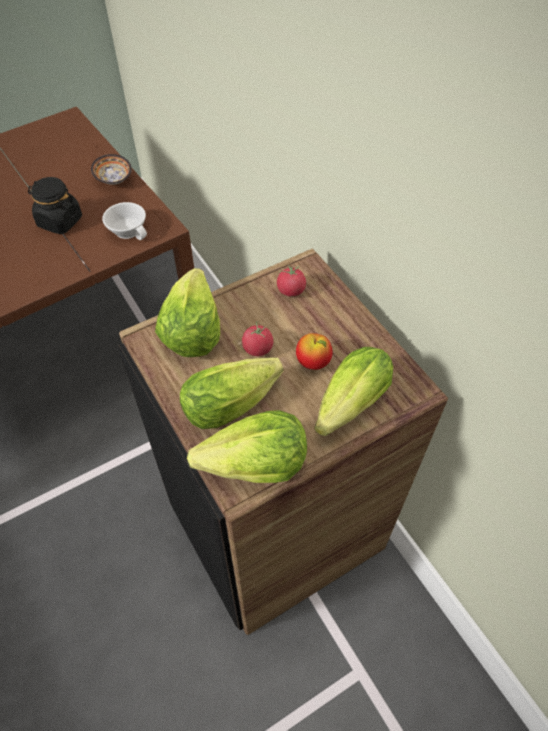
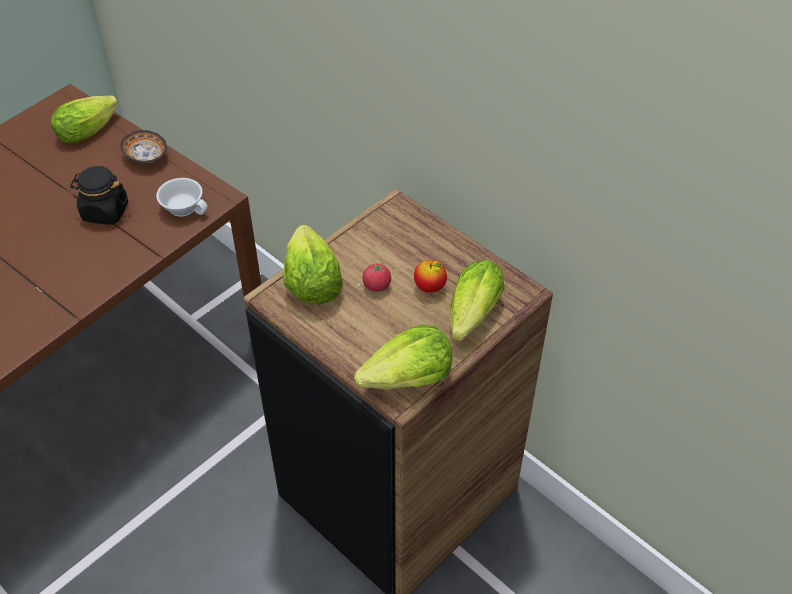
camera: 15 degrees left, 5 degrees down
(235, 401) = (373, 333): lettuce -> lettuce (90, 129)
(291, 290) = (389, 230): tomato -> none

